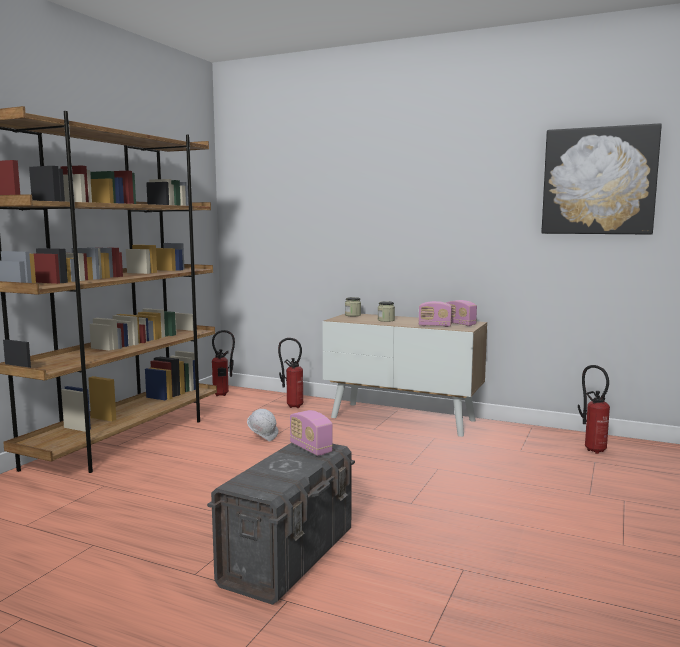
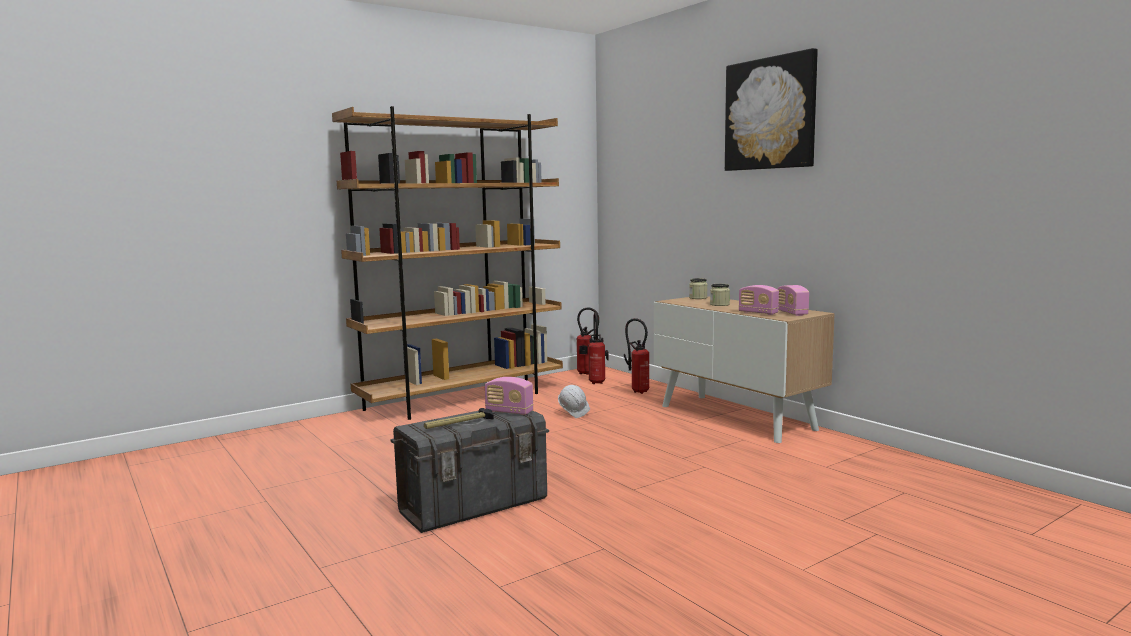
camera: 30 degrees right, 0 degrees up
(284, 472) = (459, 424): none -> hammer
(310, 448) = (509, 412): radio -> radio turned 60 degrees counterclockwise
(593, 449) = (924, 480): fire extinguisher -> fire extinguisher (597, 382)
(598, 181) = (964, 137): picture -> picture (770, 114)

